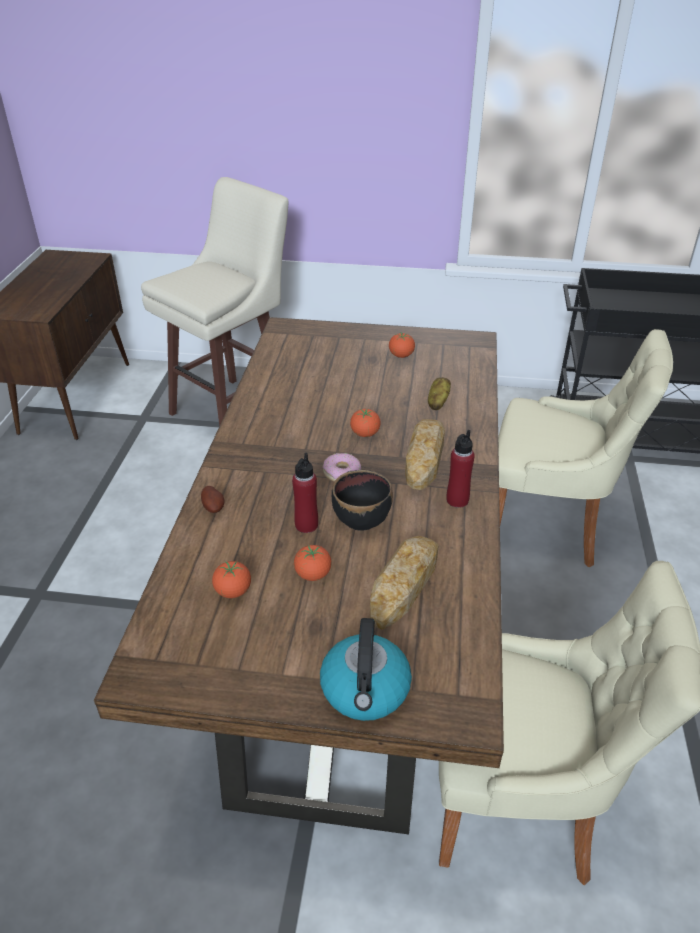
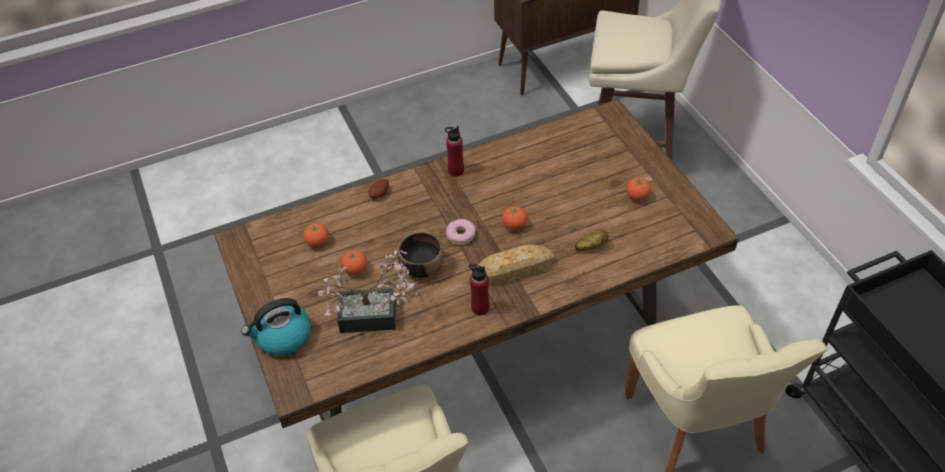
camera: 60 degrees right, 10 degrees up
(306, 525) = (396, 244): red bottle -> red bottle (456, 171)
(403, 585) = (375, 316): bread -> potted plant

